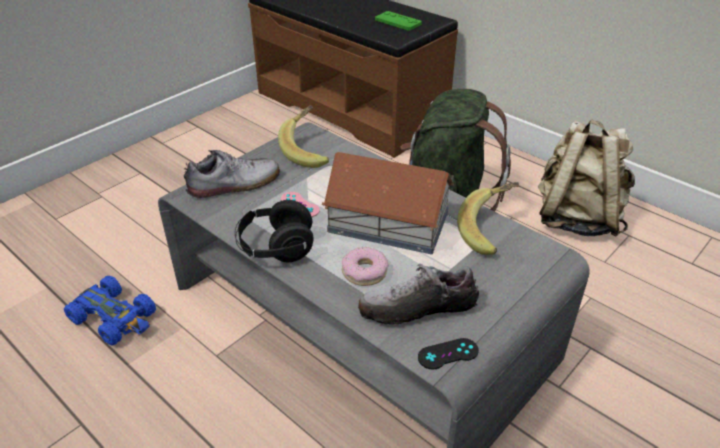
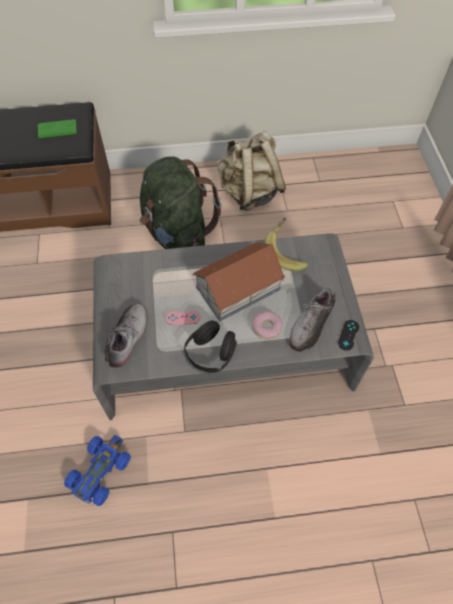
camera: 50 degrees left, 20 degrees up
(114, 317) = (100, 470): blue toy car -> blue toy car turned 45 degrees counterclockwise
(309, 151) = (134, 277): banana -> none

